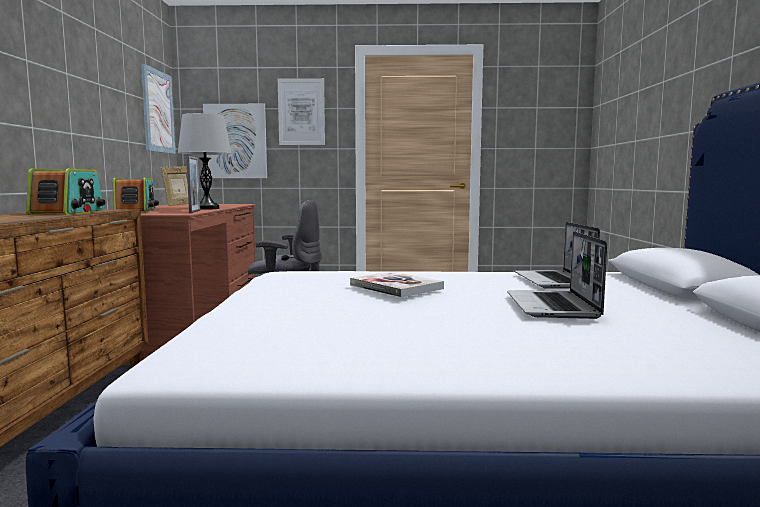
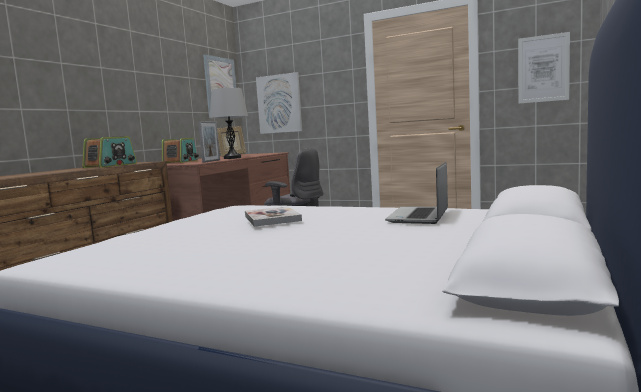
camera: 25 degrees right, 0 degrees up
(301, 112) = (324, 75): picture -> picture (543, 68)
(553, 306) = (351, 238): laptop -> none

